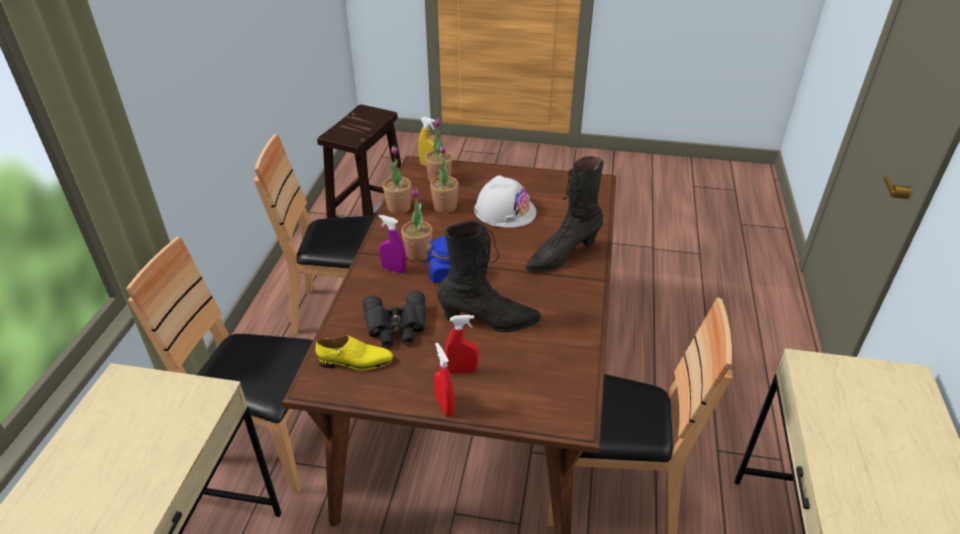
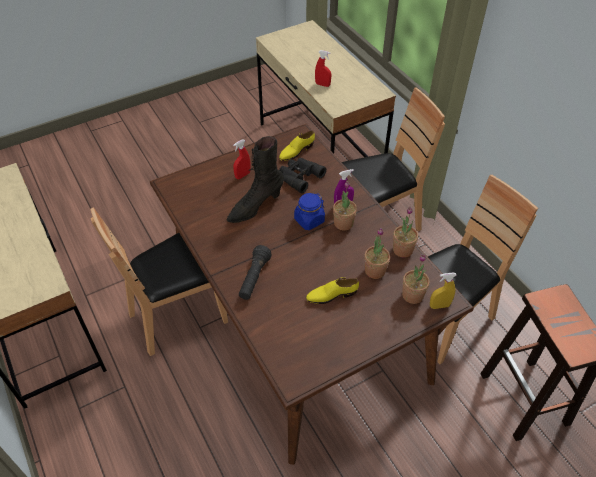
camera: 140 degrees right, 10 degrees up
(444, 406) = (234, 157): red spray bottle -> red spray bottle (322, 84)
(505, 210) = (331, 295): white hard hat -> yellow shoe
(562, 256) = (254, 278): black boot -> black flashlight

